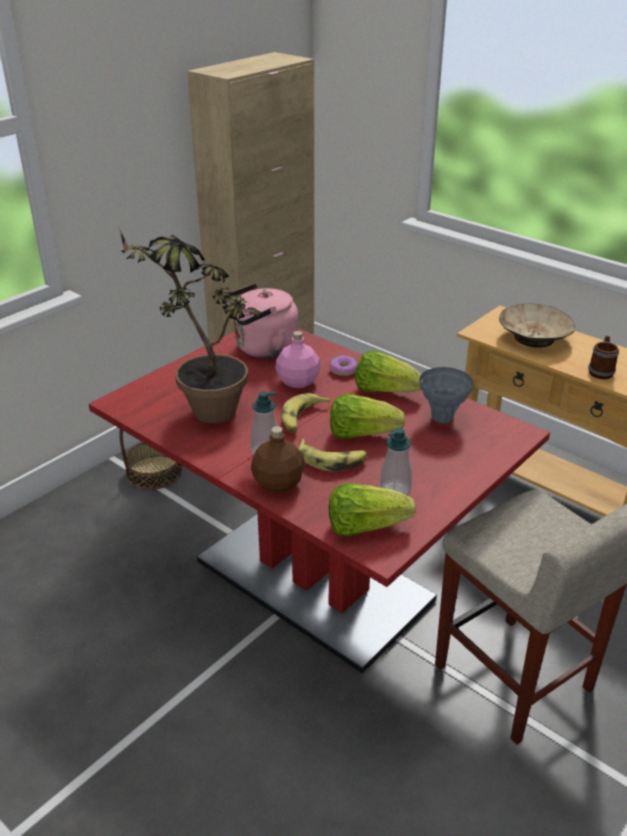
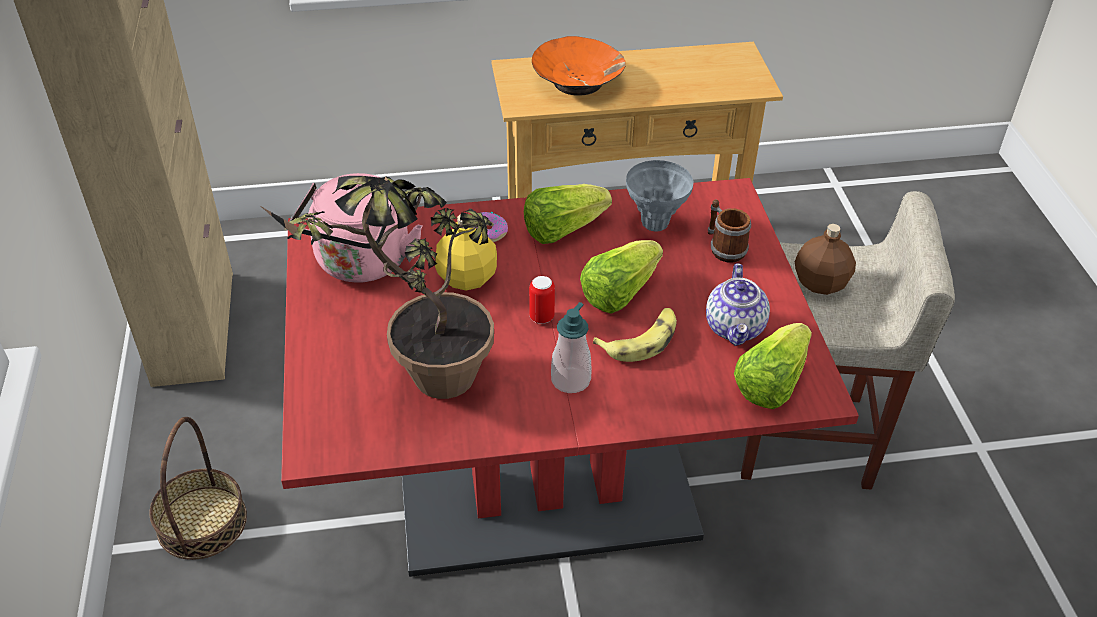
camera: 50 degrees left, 10 degrees up
(278, 483) = (639, 403): brown bottle -> brown bottle (821, 283)
(298, 382) = (468, 278): pink bottle -> yellow bottle
(302, 418) = (541, 317): banana -> can
(395, 490) = (735, 328): soap dispenser -> teapot
(534, 338) = (578, 82): beige bowl -> orange bowl
(601, 371) = (679, 86): mug -> mug (723, 247)

